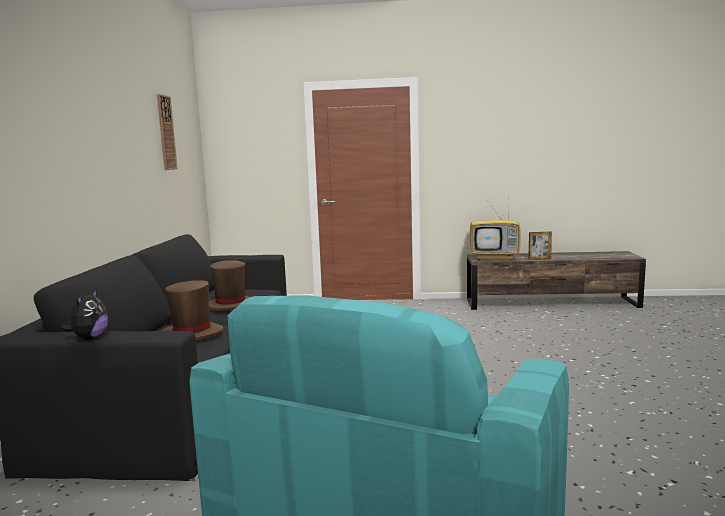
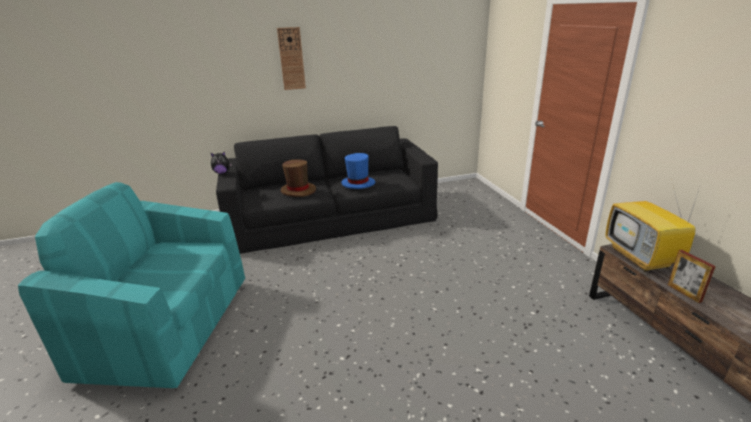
camera: 70 degrees right, 15 degrees up
(166, 133) = (419, 46): wall clock -> wall clock (291, 59)
(230, 305) = (358, 183): brown hat -> blue hat

